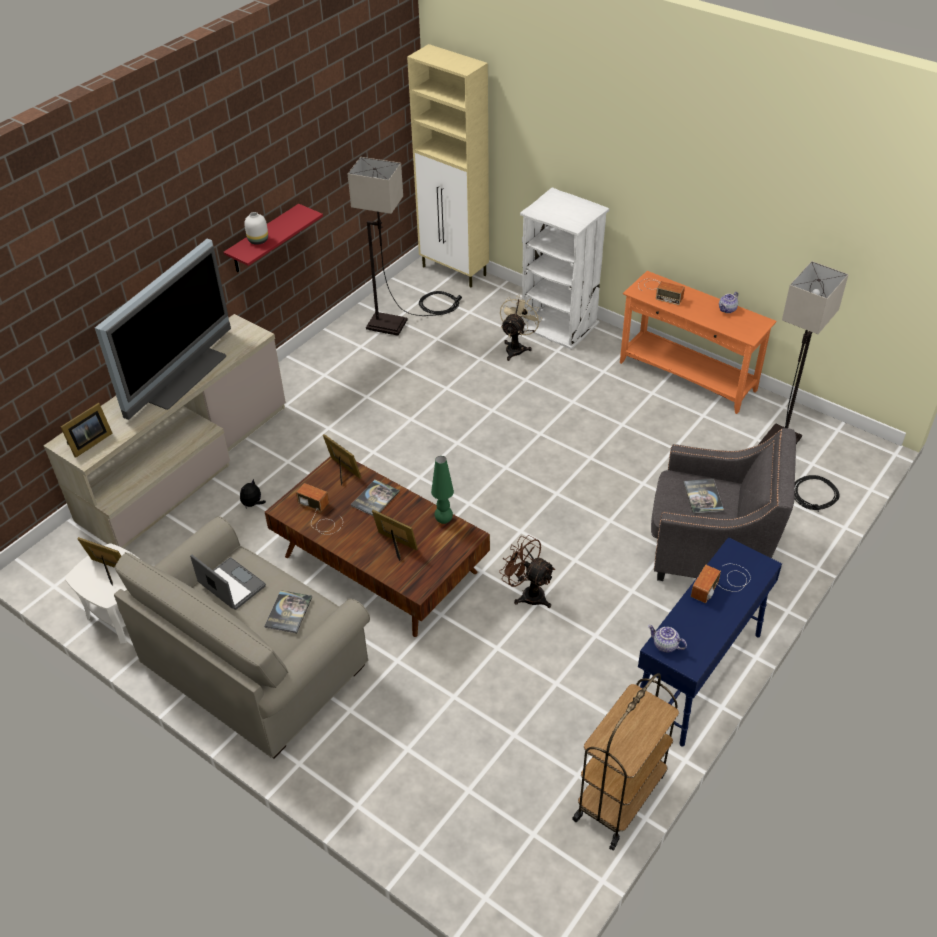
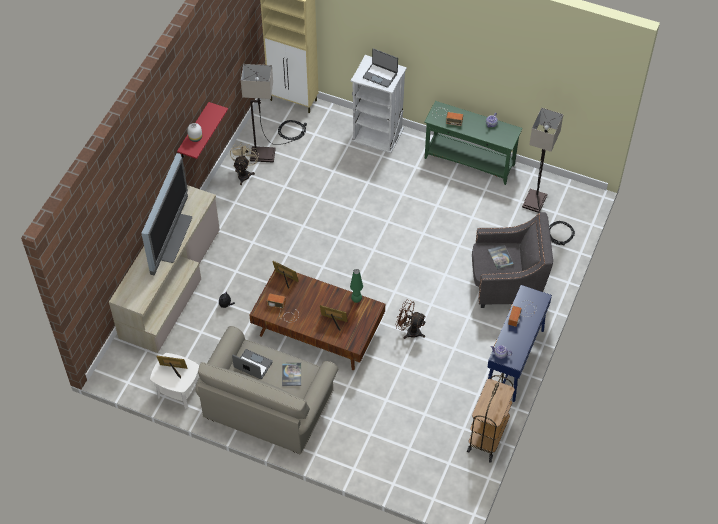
camera: 15 degrees left, 10 degrees up
(89, 443) = (136, 295): picture frame -> none
(375, 499) = (311, 293): book -> none
(517, 348) = (355, 158): beige fan -> beige fan (244, 173)
(566, 212) = (380, 75): none -> laptop
(688, 376) = (470, 161): orange console table -> green console table

